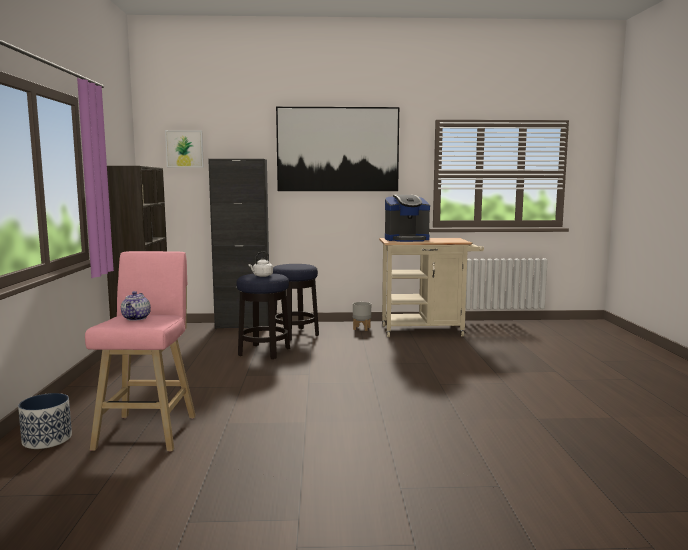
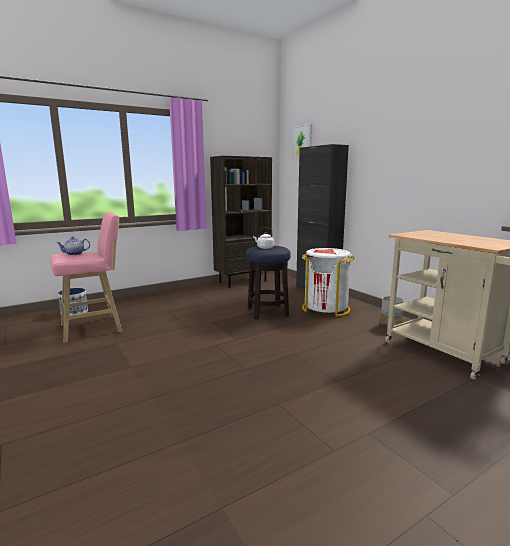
camera: 60 degrees right, 5 degrees up
(295, 334) = (325, 309): stool -> white trash can
(337, 149) = (408, 127): picture -> none
(406, 239) = (437, 235): coffee machine -> none

